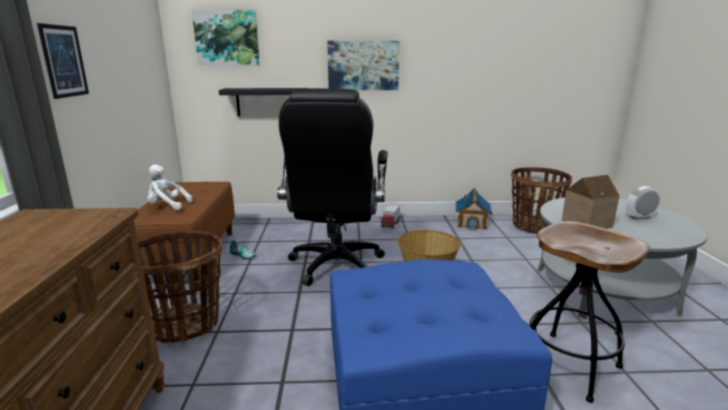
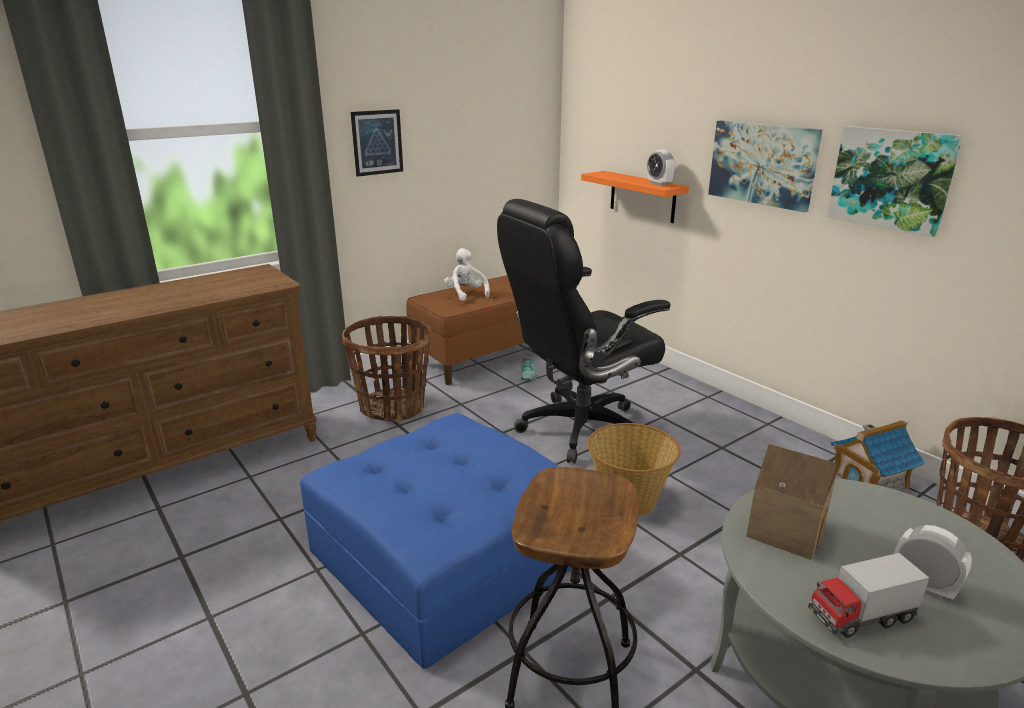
camera: 55 degrees right, 5 degrees up
(227, 38) = (613, 108): picture -> picture (891, 179)
(268, 102) = (642, 196): black shelf -> orange shelf
(290, 88) = (659, 184): none -> alarm clock
(390, 224) = (739, 420): toy truck -> toy truck (860, 617)

